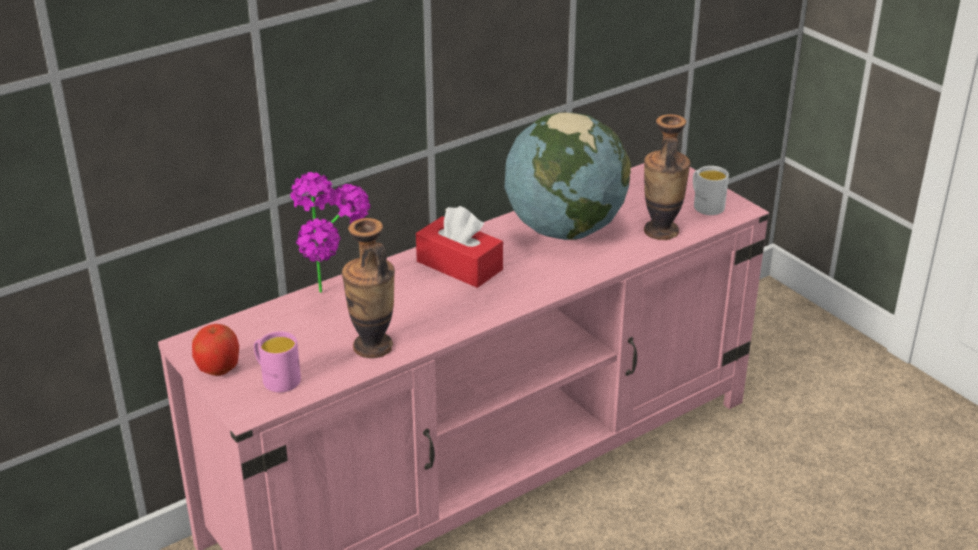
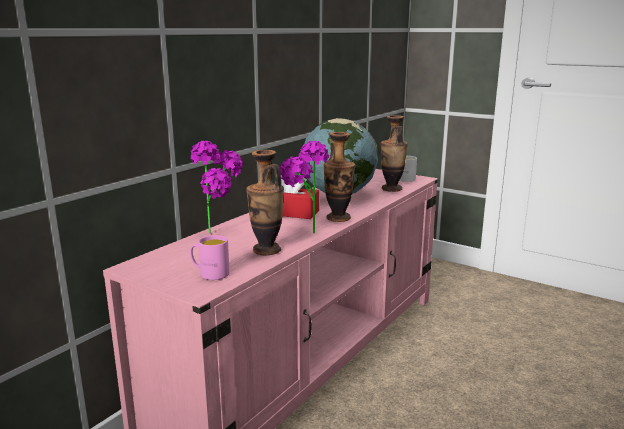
camera: 20 degrees left, 15 degrees down
(218, 369) = (161, 275): apple -> none
(443, 318) = (301, 233): none -> potted plant
(519, 294) = (338, 218): none -> vase

